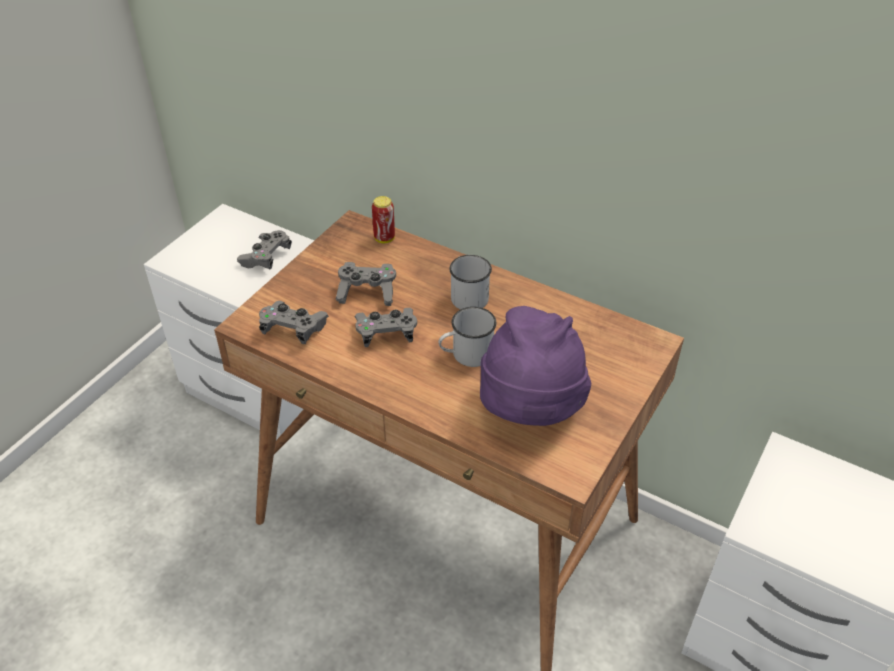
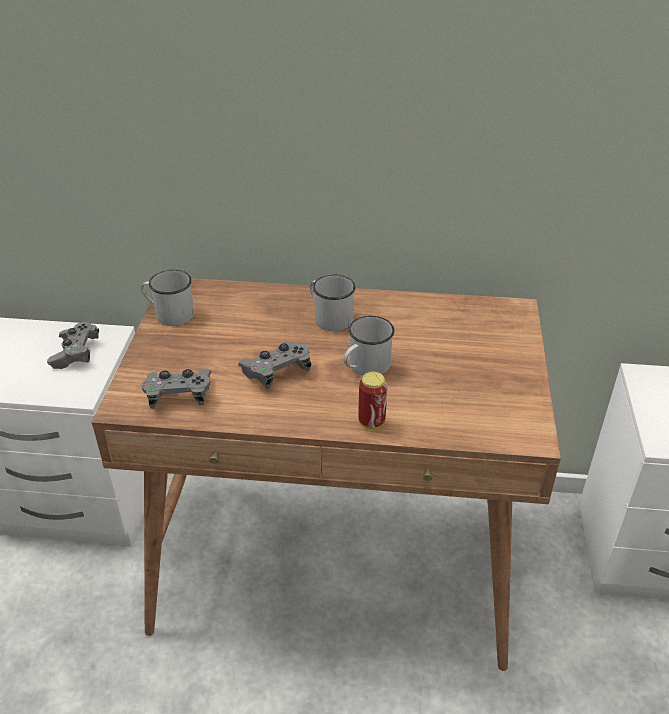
camera: 25 degrees left, 5 degrees down
(332, 249) = (169, 314): none -> white mug
(367, 292) = (232, 342): grey game controller -> none
(384, 238) = (216, 291): can -> can (371, 422)
(529, 410) = (455, 396): purple hat -> none

